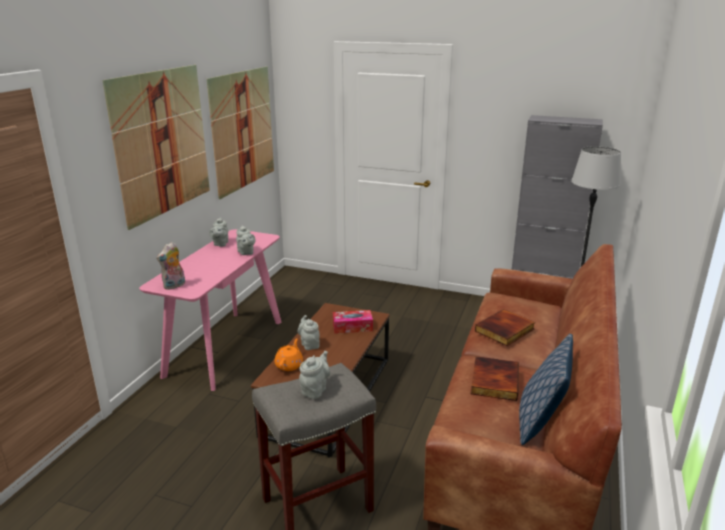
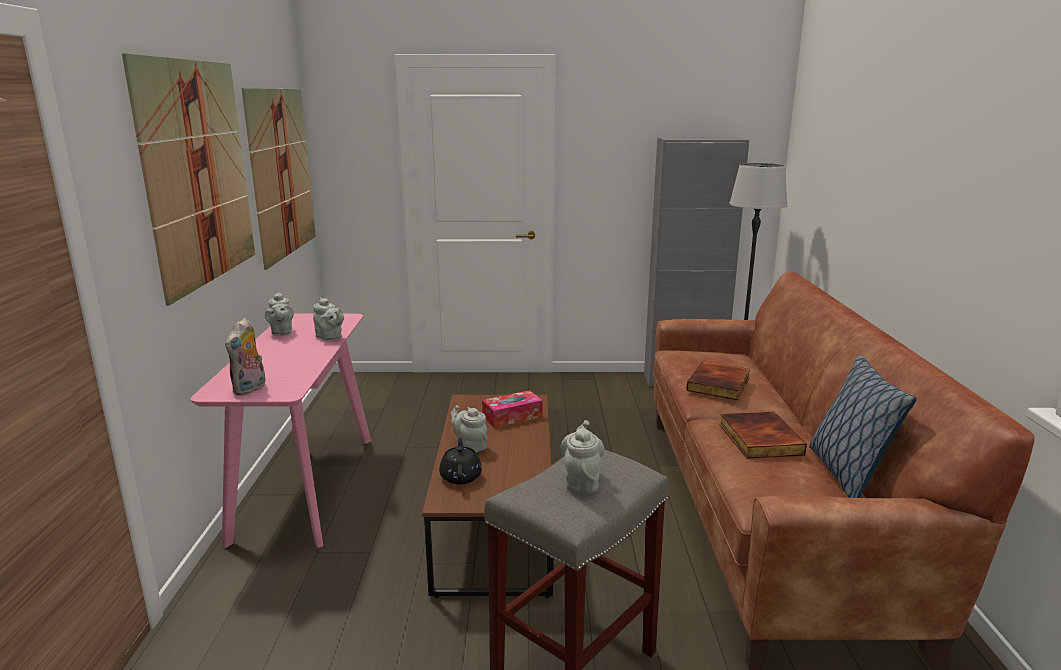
camera: 20 degrees left, 5 degrees down
(289, 365) = (461, 476): orange teapot -> black teapot

